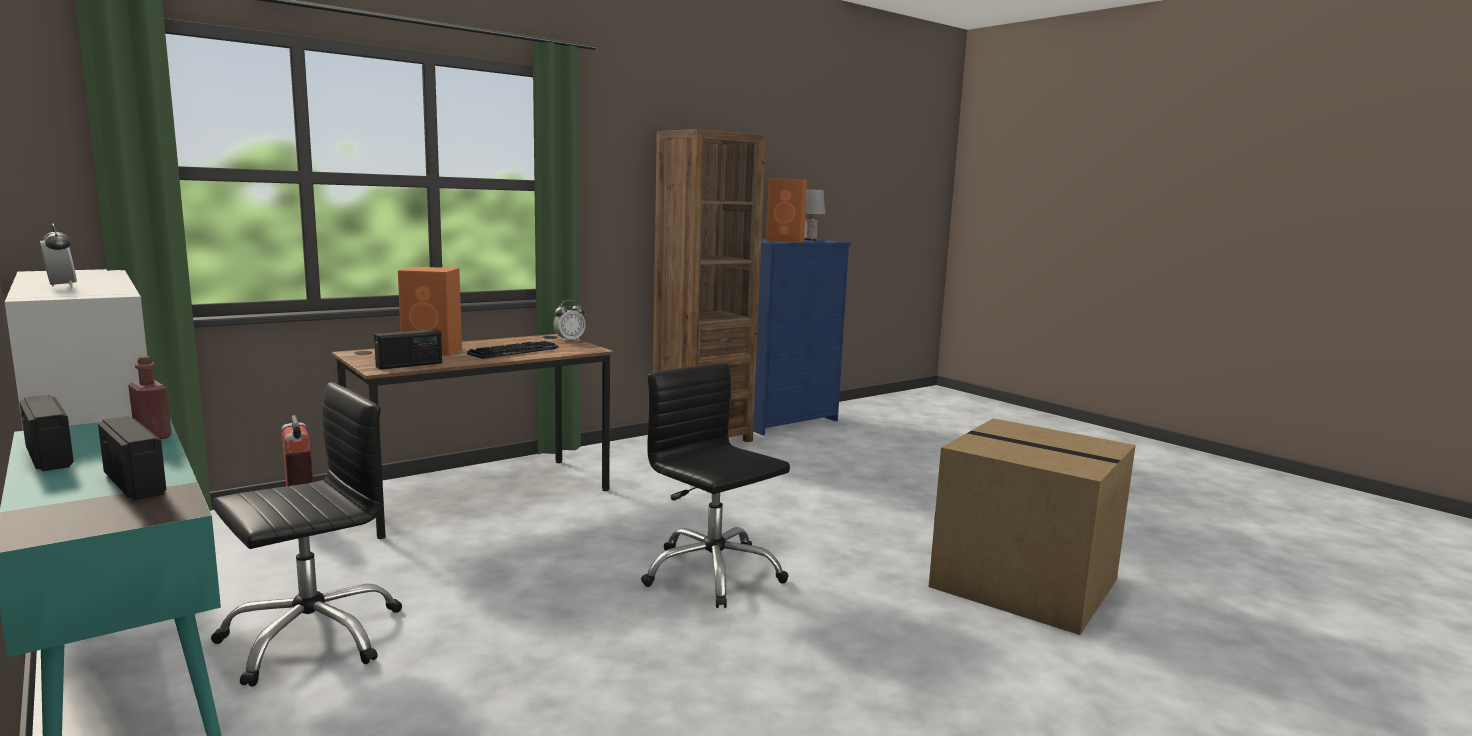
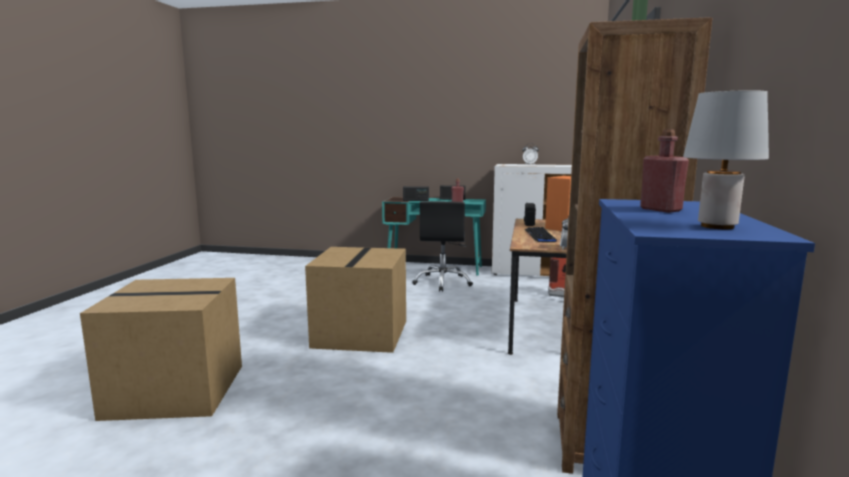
camera: 140 degrees right, 0 degrees up
(712, 573) = (361, 334): black office chair -> cardboard box
(786, 241) = (660, 209): orange speaker -> red bottle

